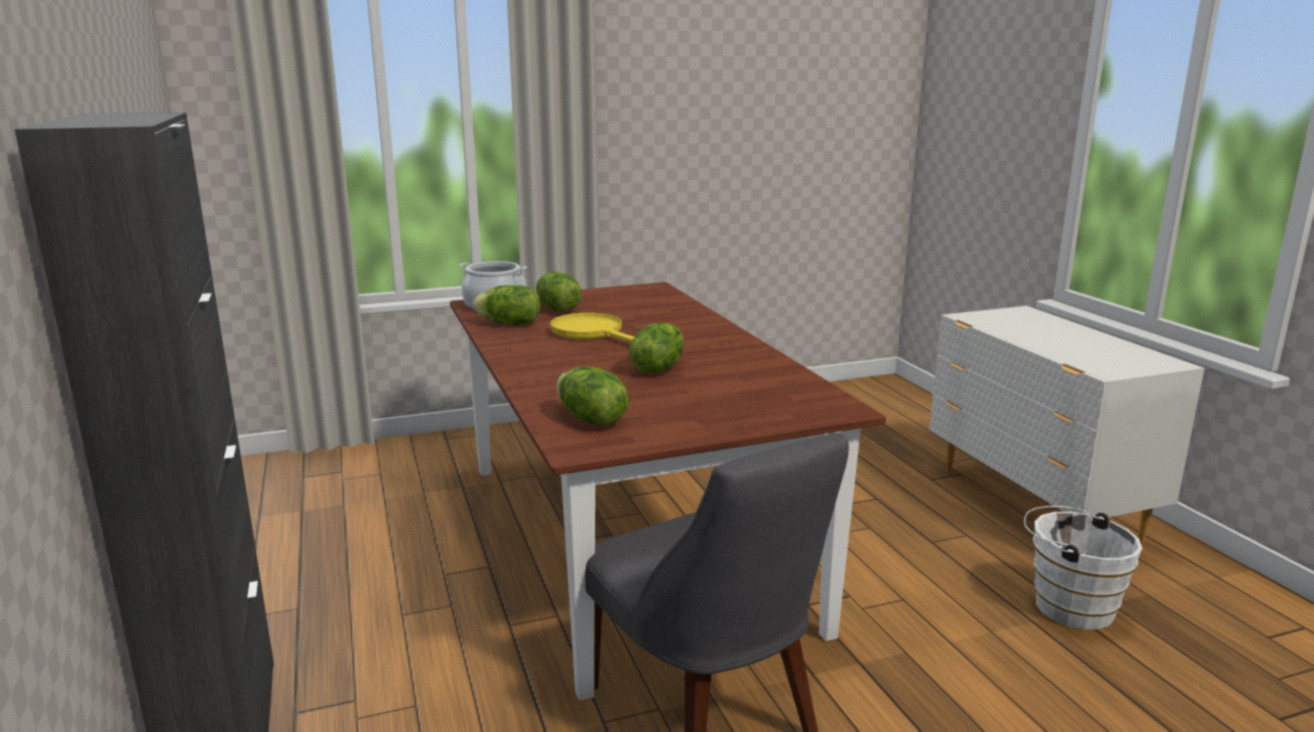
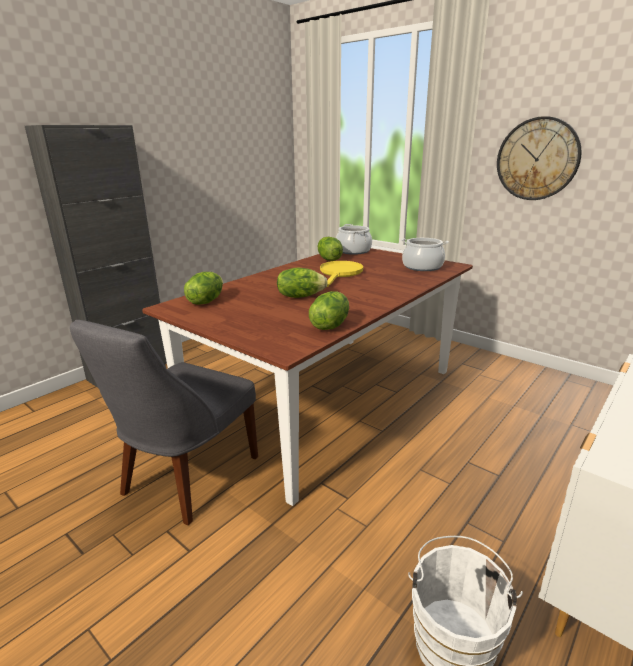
camera: 60 degrees right, 5 degrees up
(556, 309) = (369, 260): lettuce -> lettuce (329, 325)
(637, 298) = (422, 267): none -> cooking pot
(664, 134) = (537, 159): none -> wall clock

